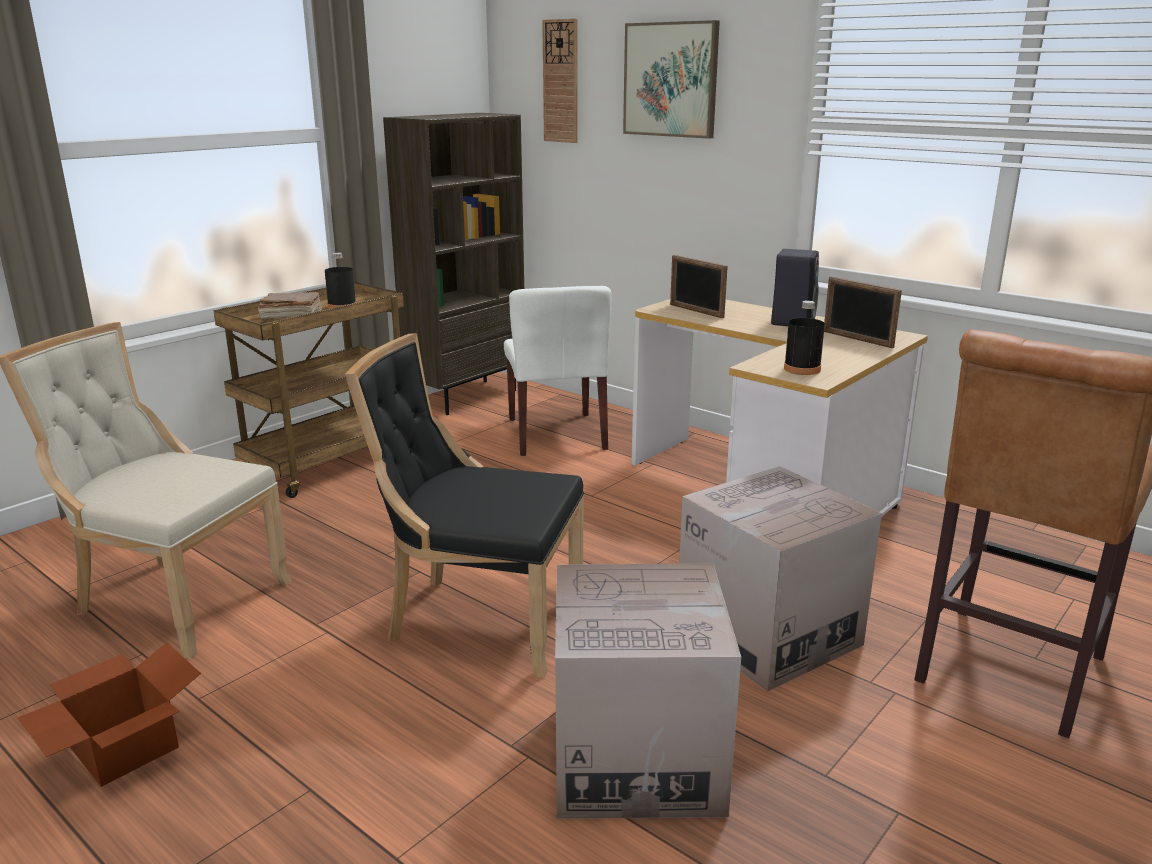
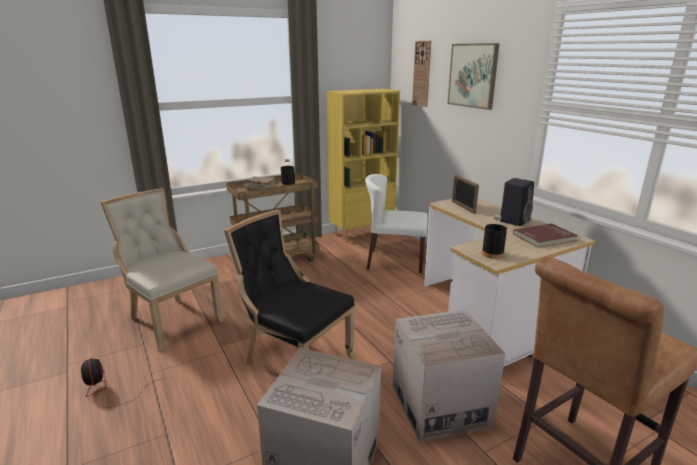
camera: 20 degrees right, 0 degrees up
(121, 748) = (107, 390): cardboard box -> fan
(466, 397) = (362, 233): brown bookcase -> yellow bookcase
(556, 434) = (394, 261): white chair -> white chair turned 90 degrees clockwise
(857, 339) = (545, 237): picture frame -> red book

